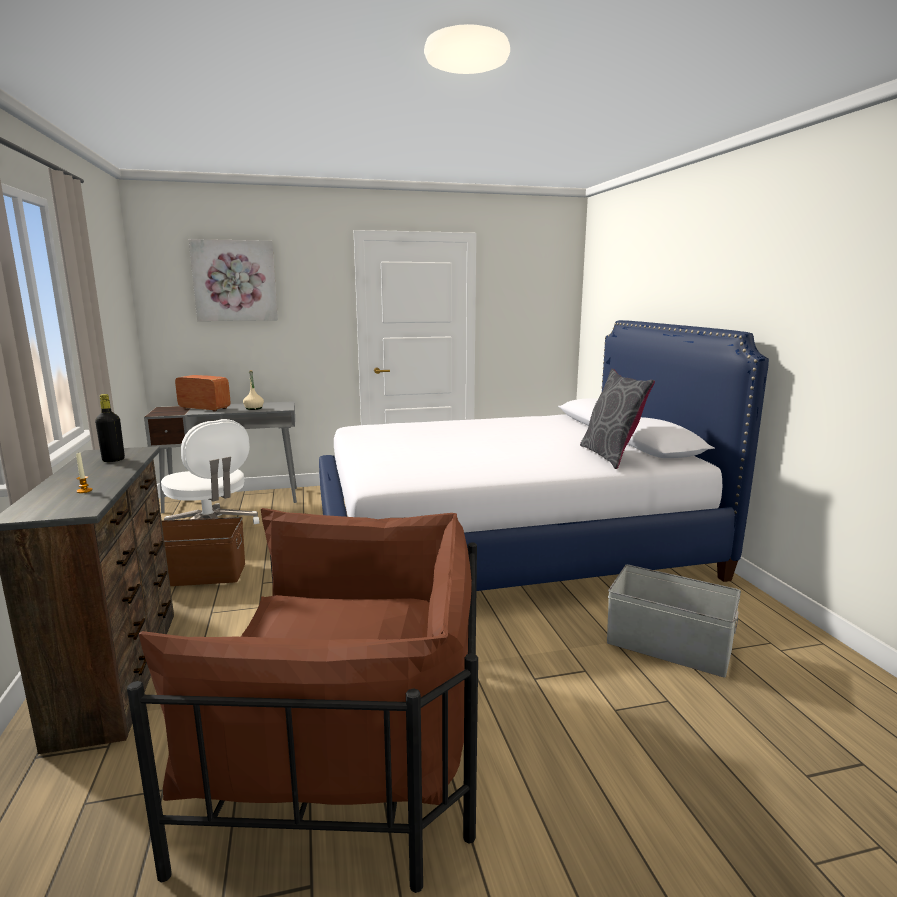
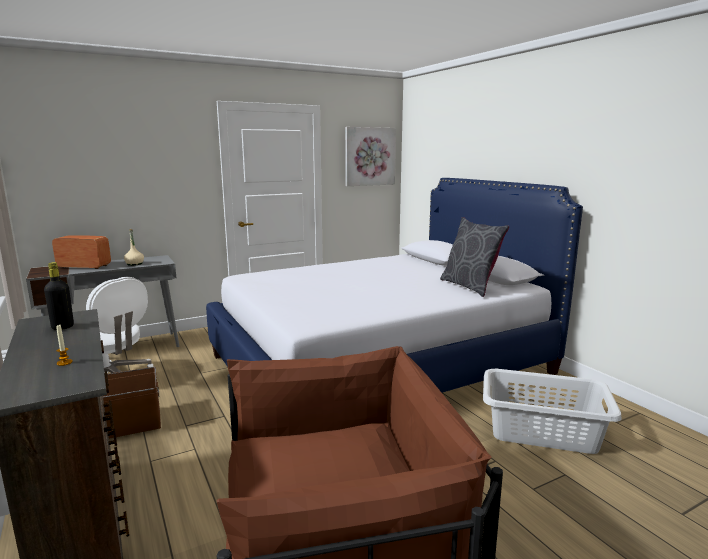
camera: 15 degrees left, 0 degrees up
(235, 281) = (107, 145): picture -> picture (369, 156)
(669, 647) = (543, 431): grey storage box -> grey laundry basket

